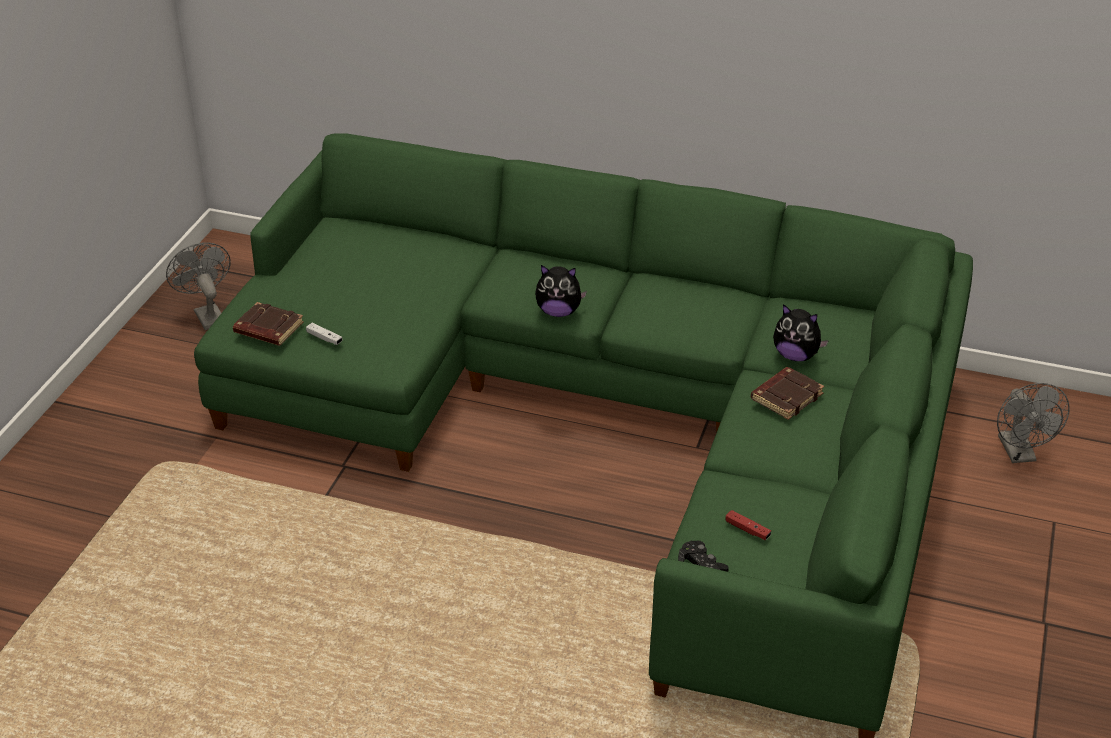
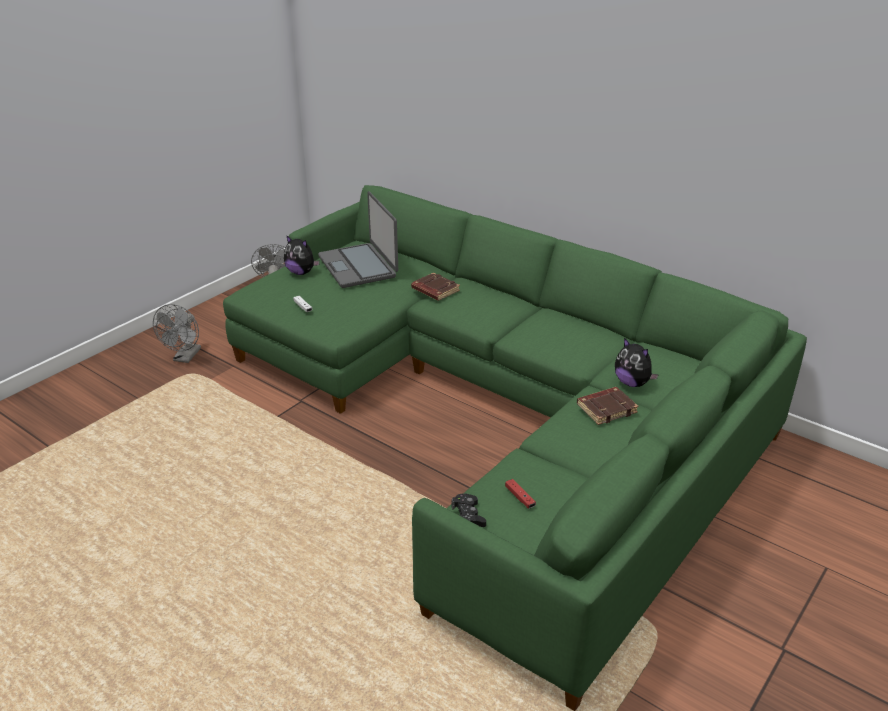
camera: 20 degrees right, 5 degrees down
(267, 329) = (271, 295): brown book -> brown book (434, 290)
(364, 260) = (358, 266): none -> laptop
(558, 312) = (471, 321): plush toy -> plush toy (301, 272)
(1020, 454) = (817, 507): grey fan -> grey fan (185, 357)

